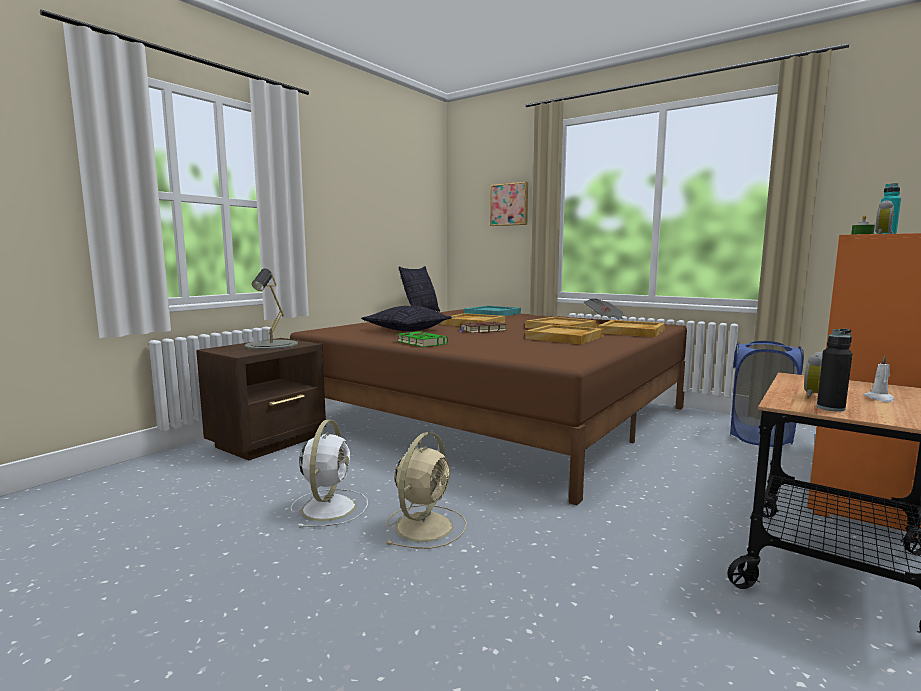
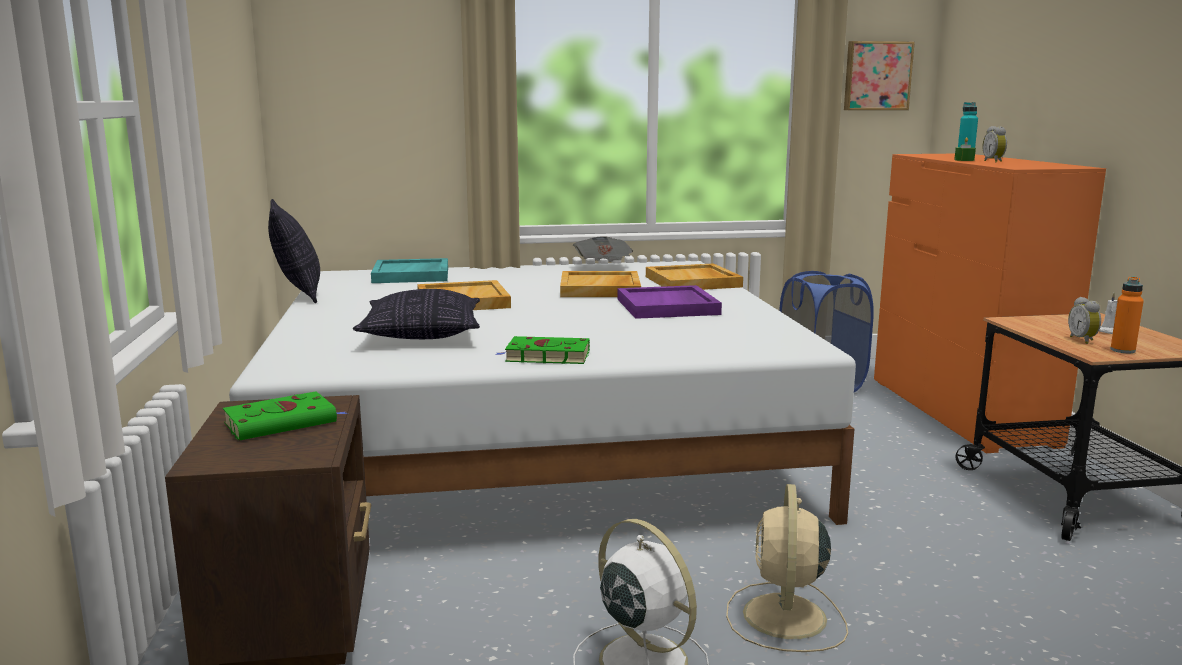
camera: 45 degrees left, 5 degrees up
(271, 345) = (284, 422): grey table lamp -> green book
(425, 525) = (784, 618): beige fan -> beige fan turned 150 degrees counterclockwise
(482, 330) = (531, 314): brown book -> none
(497, 414) = (533, 441): brown bed -> white bed
(509, 204) = (405, 80): picture -> picture (877, 76)
(565, 337) = (668, 307): beige tray -> purple tray
(830, 408) = (1122, 350): black bottle -> orange bottle

